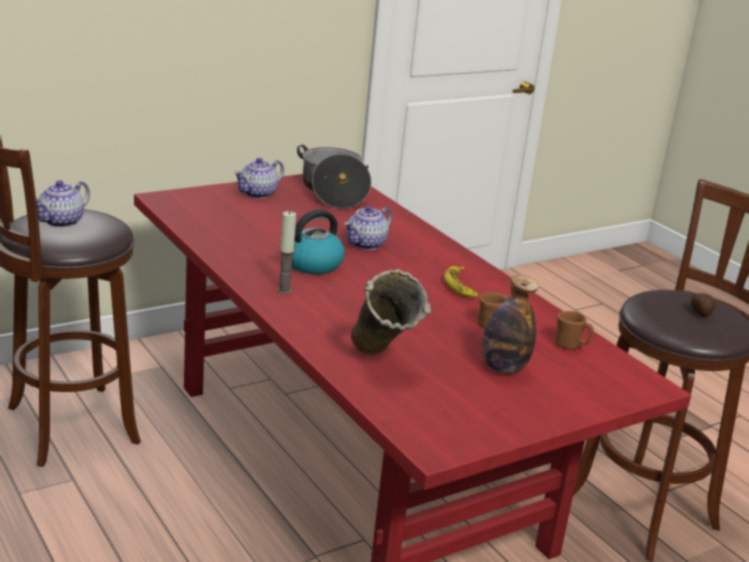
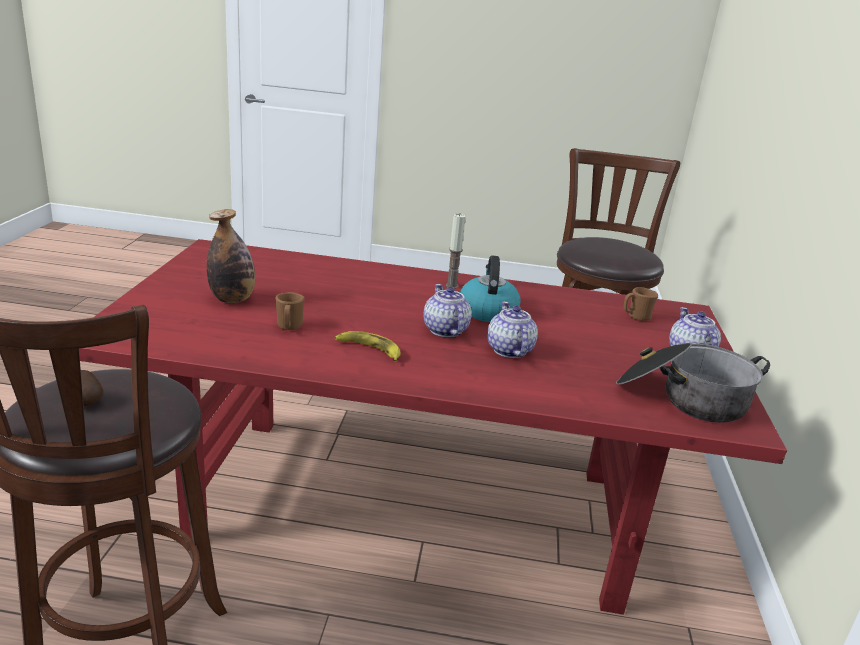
camera: 130 degrees right, 0 degrees up
(61, 222) = (616, 247): teapot -> teapot (444, 330)
(381, 363) = (309, 271): beige vase -> none
(570, 346) = (204, 338): brown mug -> brown mug (636, 317)

